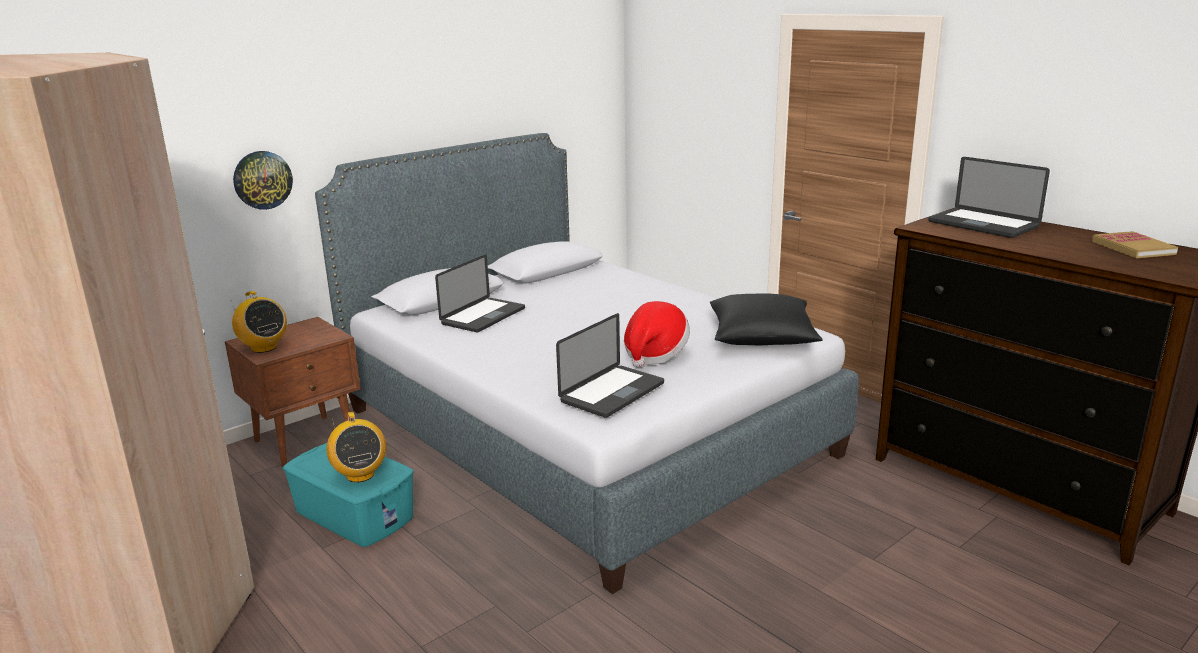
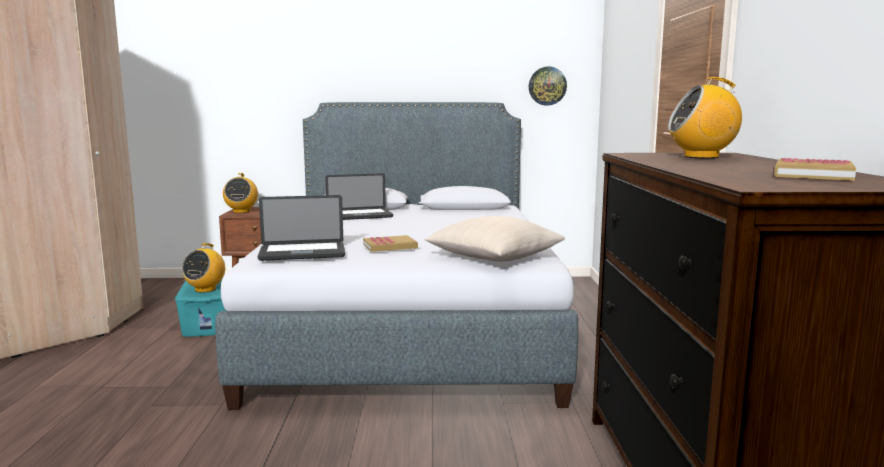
camera: 40 degrees right, 10 degrees down
(262, 180) = (276, 107): wall clock -> wall clock (547, 86)
(655, 354) = (390, 246): hat -> book
(762, 338) = (494, 257): black pillow -> beige pillow
(982, 225) = (701, 157): laptop -> radio

